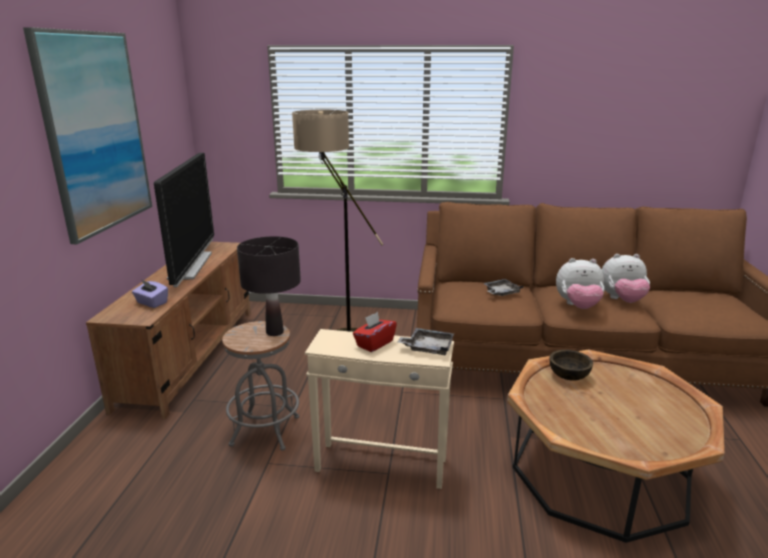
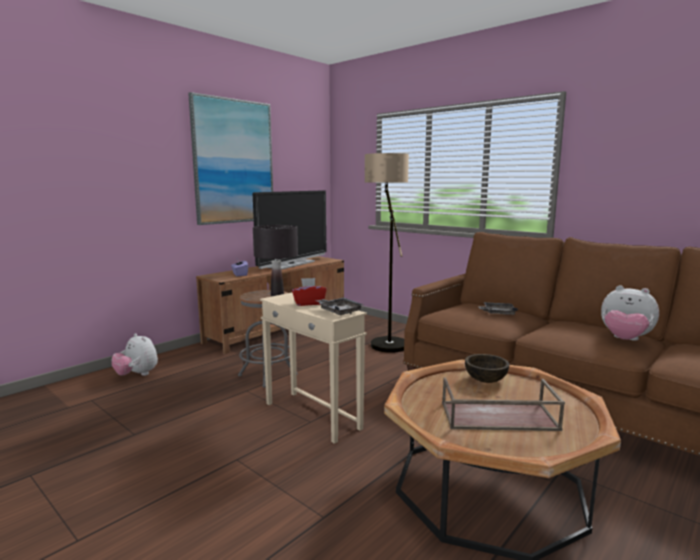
camera: 35 degrees right, 10 degrees down
(578, 306) = (560, 333): plush toy -> plush toy (137, 375)
(628, 415) = (497, 417): none -> brown tray

